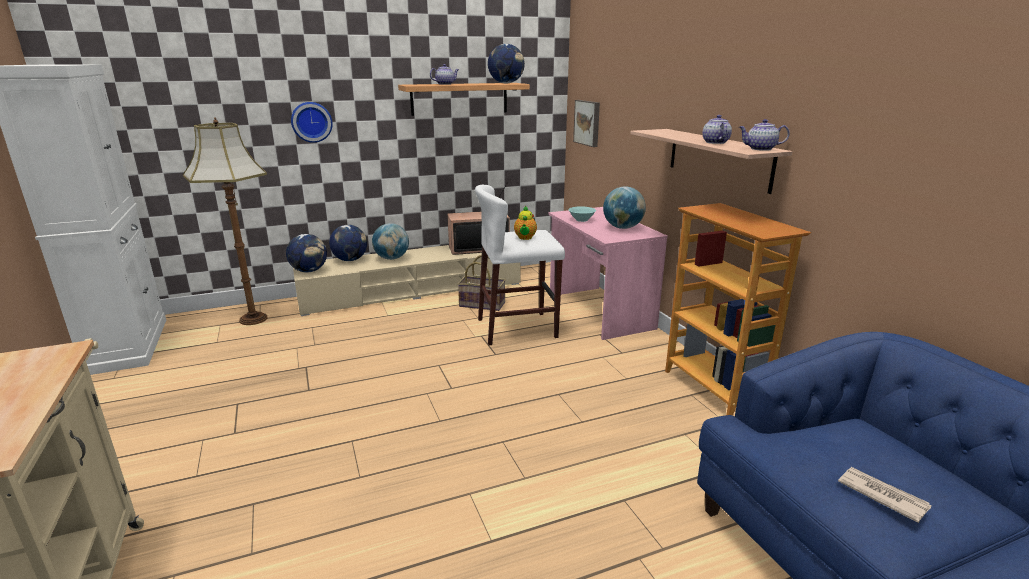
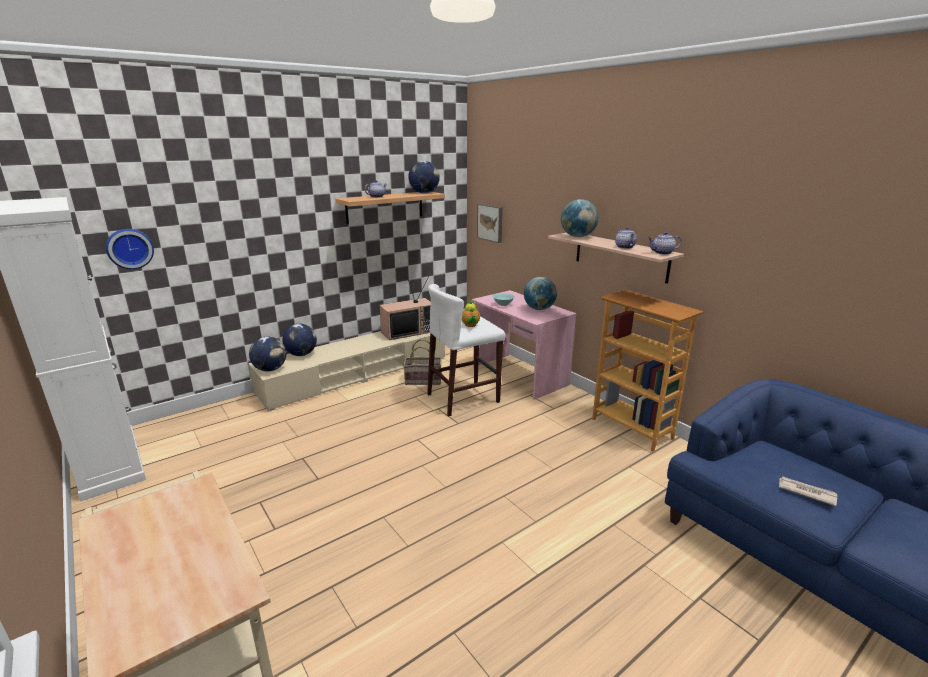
camera: 15 degrees left, 0 degrees up
(252, 319) = (222, 420): floor lamp -> none
(311, 122) = (262, 235): wall clock -> wall clock (129, 248)
(392, 258) = (338, 349): globe -> globe (578, 236)

